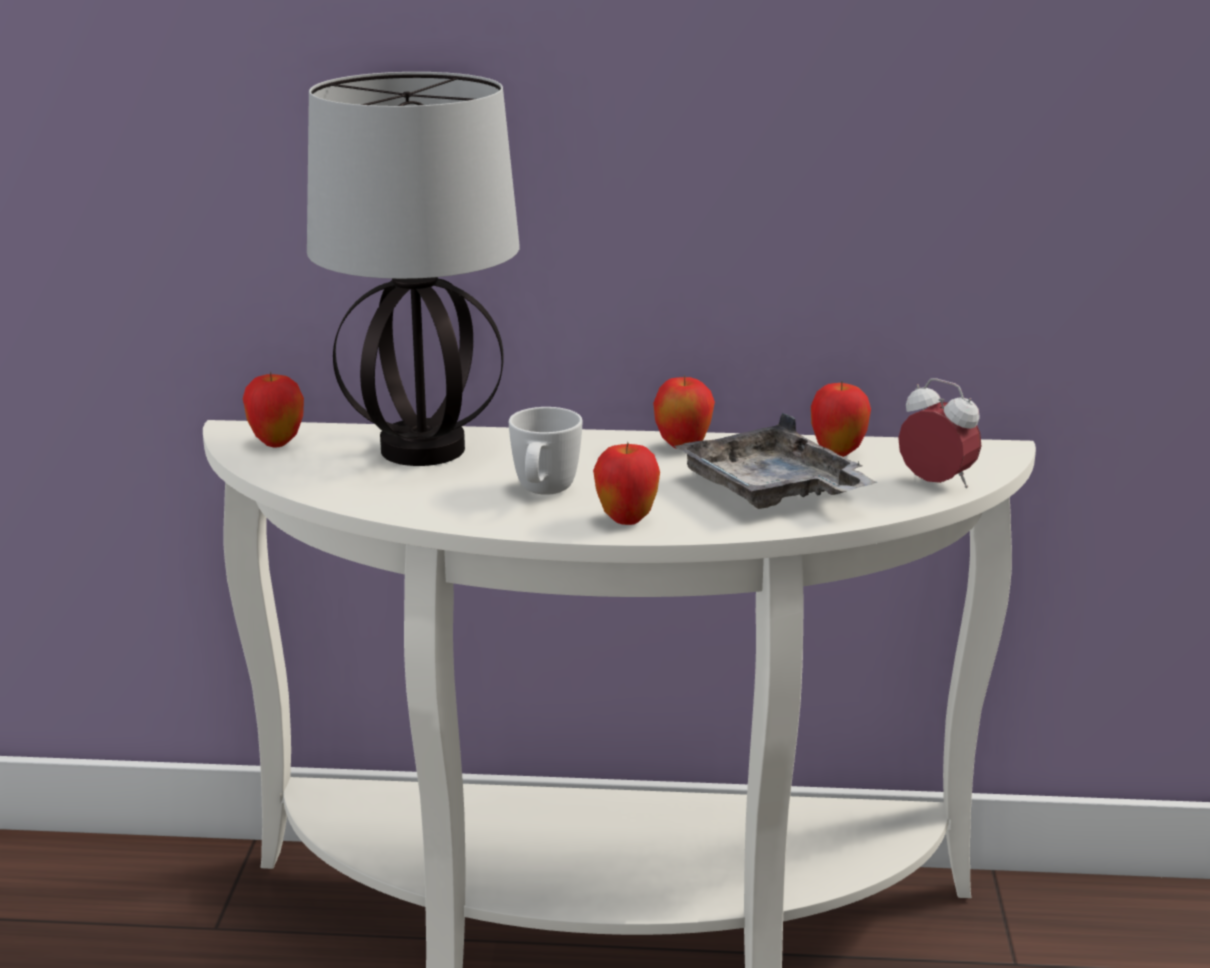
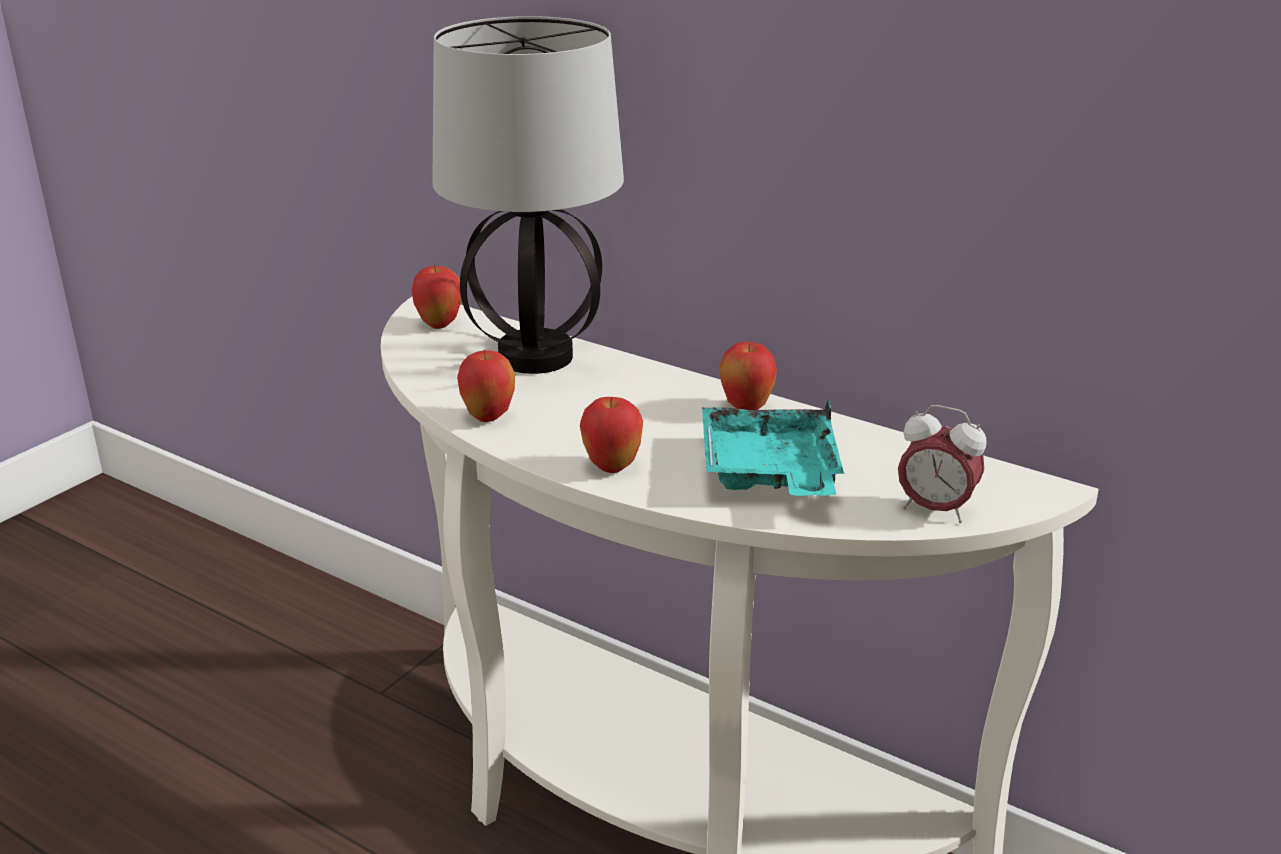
camera: 30 degrees right, 5 degrees up
(543, 494) = (576, 423): white mug -> none
(771, 491) = (770, 474): grey tray -> turquoise tray
(838, 453) = (879, 450): apple -> apple (488, 417)
(936, 484) = (935, 510): alarm clock -> alarm clock turned 135 degrees clockwise

